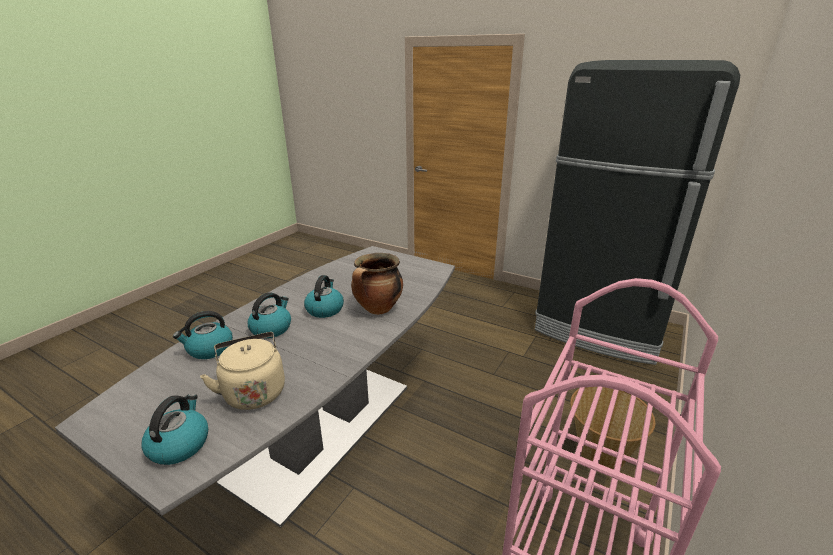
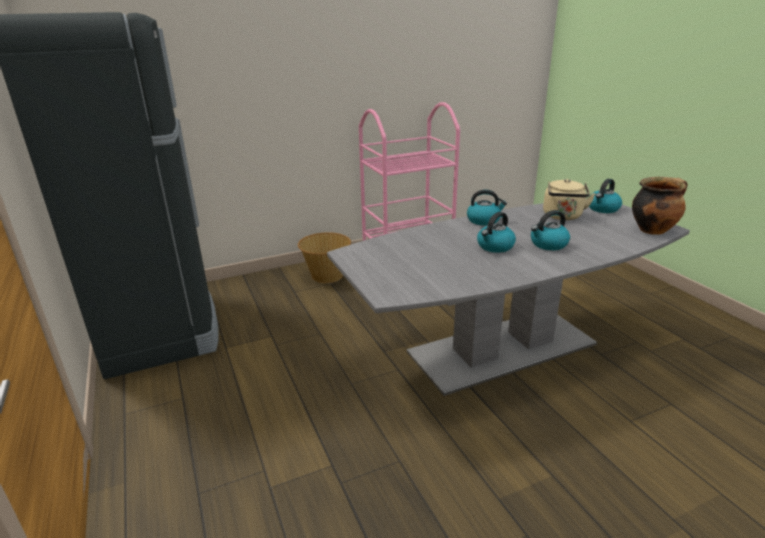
camera: 145 degrees left, 0 degrees up
(209, 349) = (601, 243): kettle -> kettle (484, 220)
(378, 309) = (449, 235): cooking pot -> cooking pot (652, 230)

